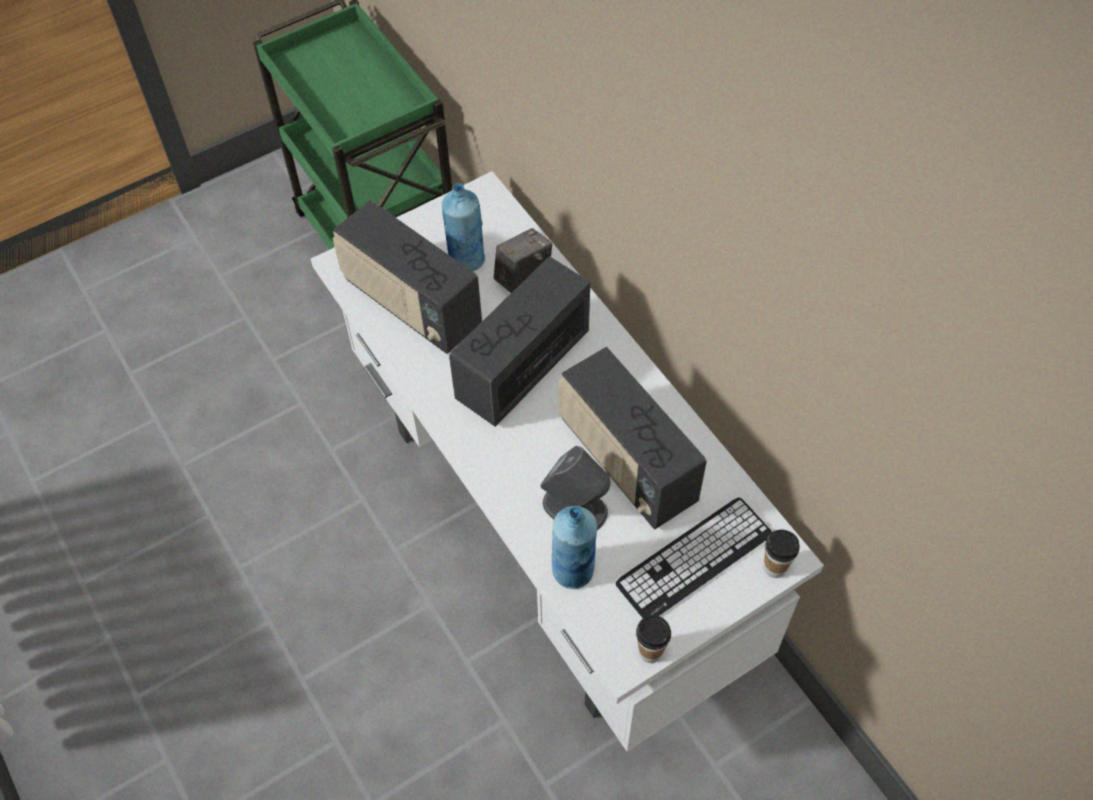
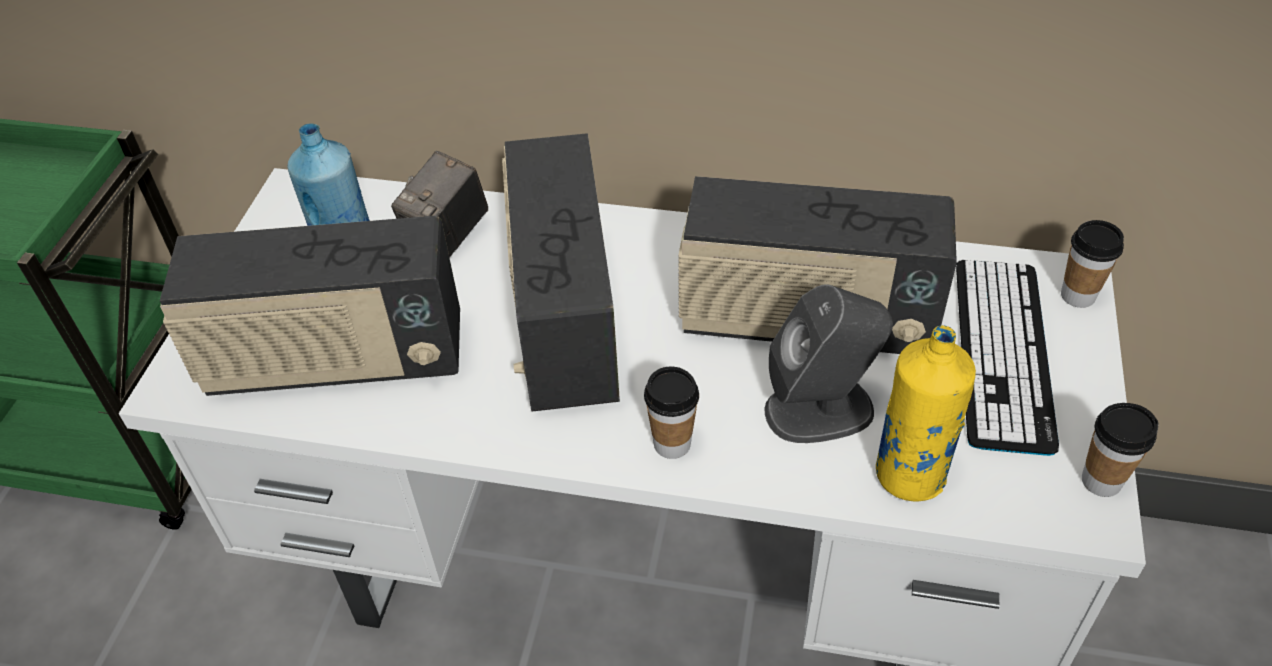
camera: 45 degrees left, 10 degrees down
(496, 465) = (672, 444): none -> cup
(523, 277) = (448, 238): camera -> camera turned 150 degrees counterclockwise
(573, 570) = (909, 474): blue bottle -> yellow bottle

